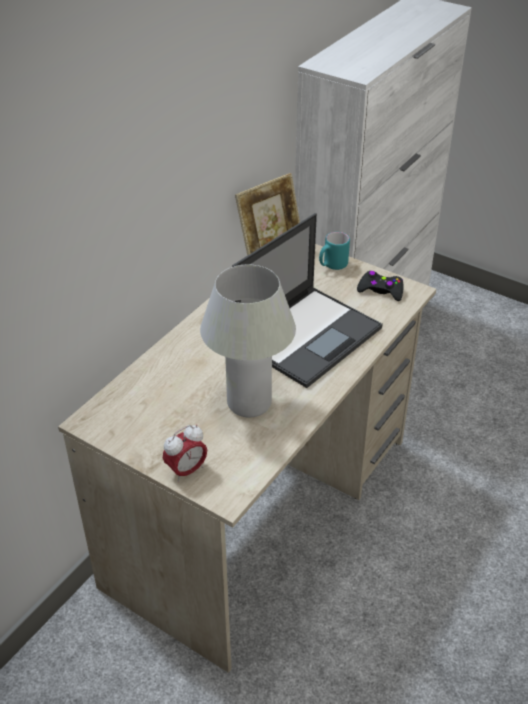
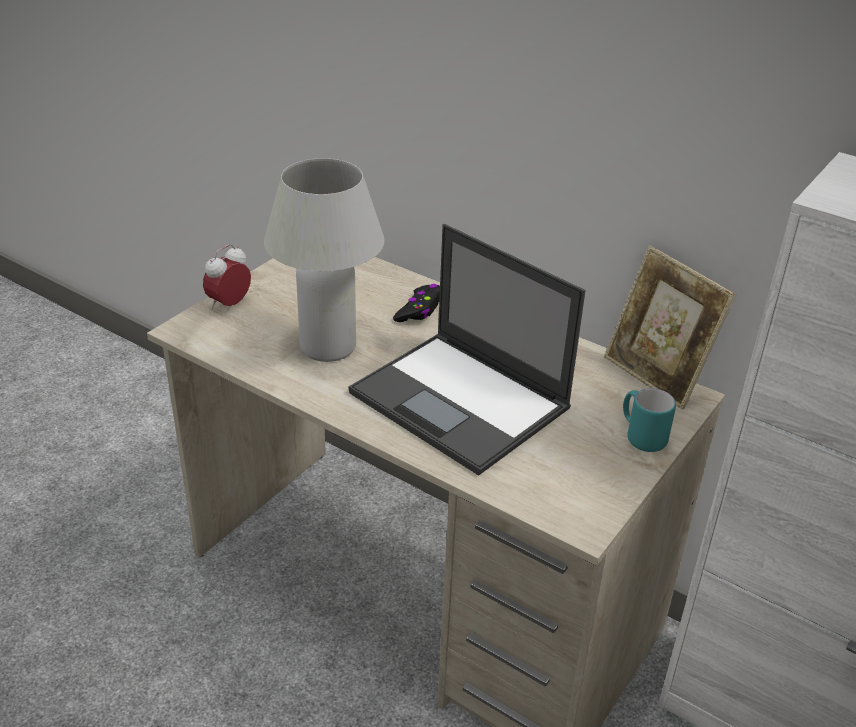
camera: 90 degrees right, 5 degrees down
(186, 471) = (229, 304): alarm clock -> alarm clock turned 75 degrees clockwise
(381, 290) = (580, 485): black game controller -> black game controller (420, 310)

